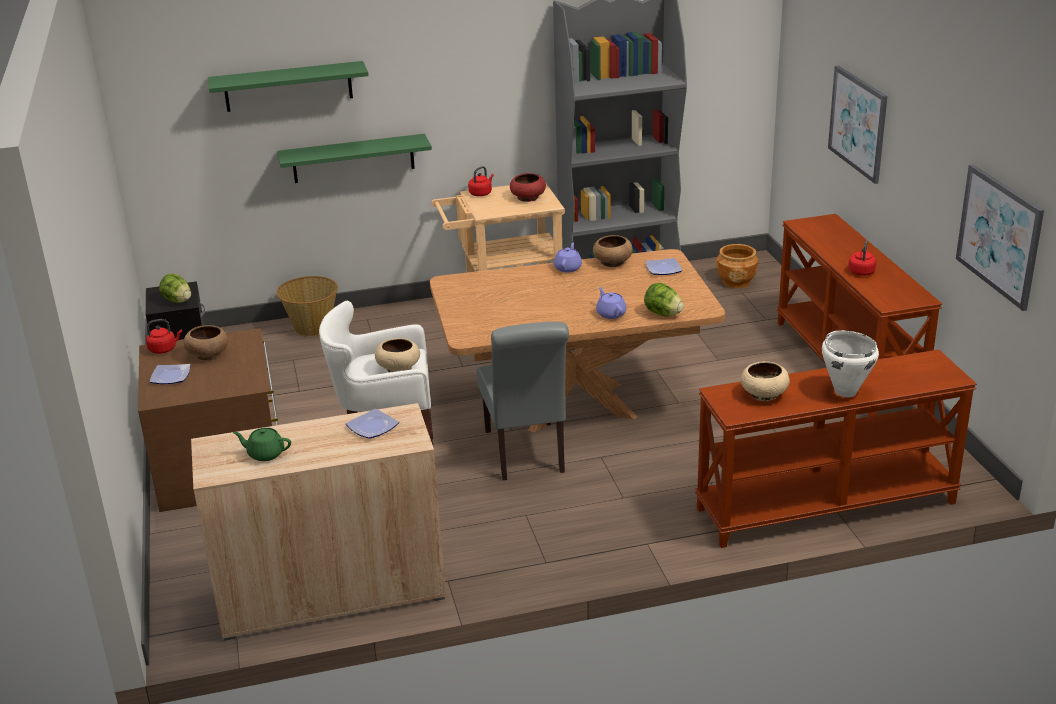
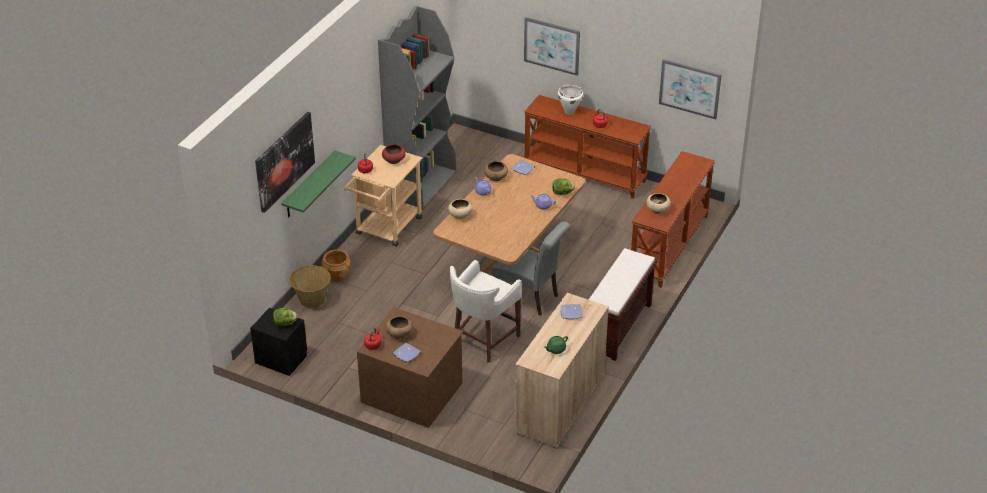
camera: 50 degrees left, 10 degrees up
(288, 86) = (284, 161): green shelf -> picture
(398, 368) = (492, 286): beige bowl -> beige bowl (460, 215)
(570, 557) = (618, 328): none -> brown bench
(736, 282) = (470, 151): brown planter -> brown planter (337, 275)
(845, 391) = (681, 190): white cooking pot -> white cooking pot (569, 112)

